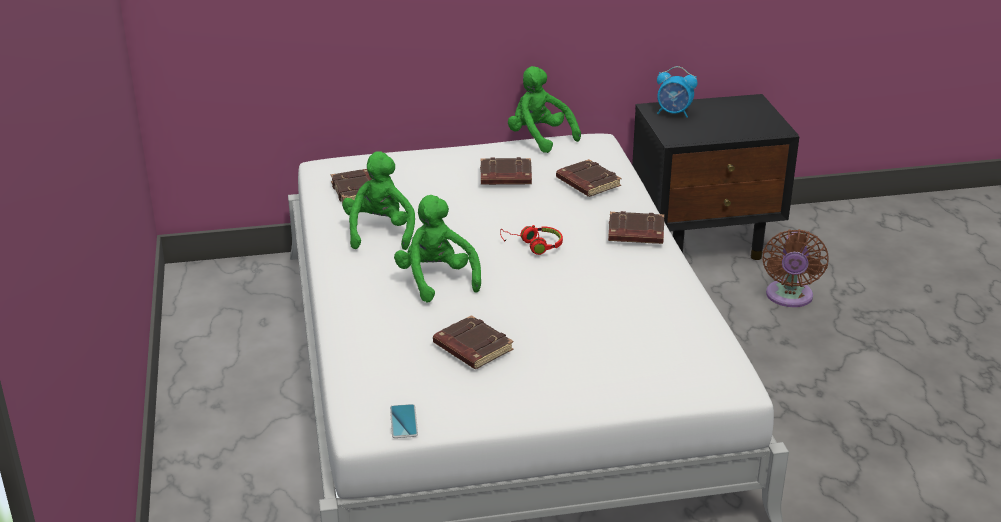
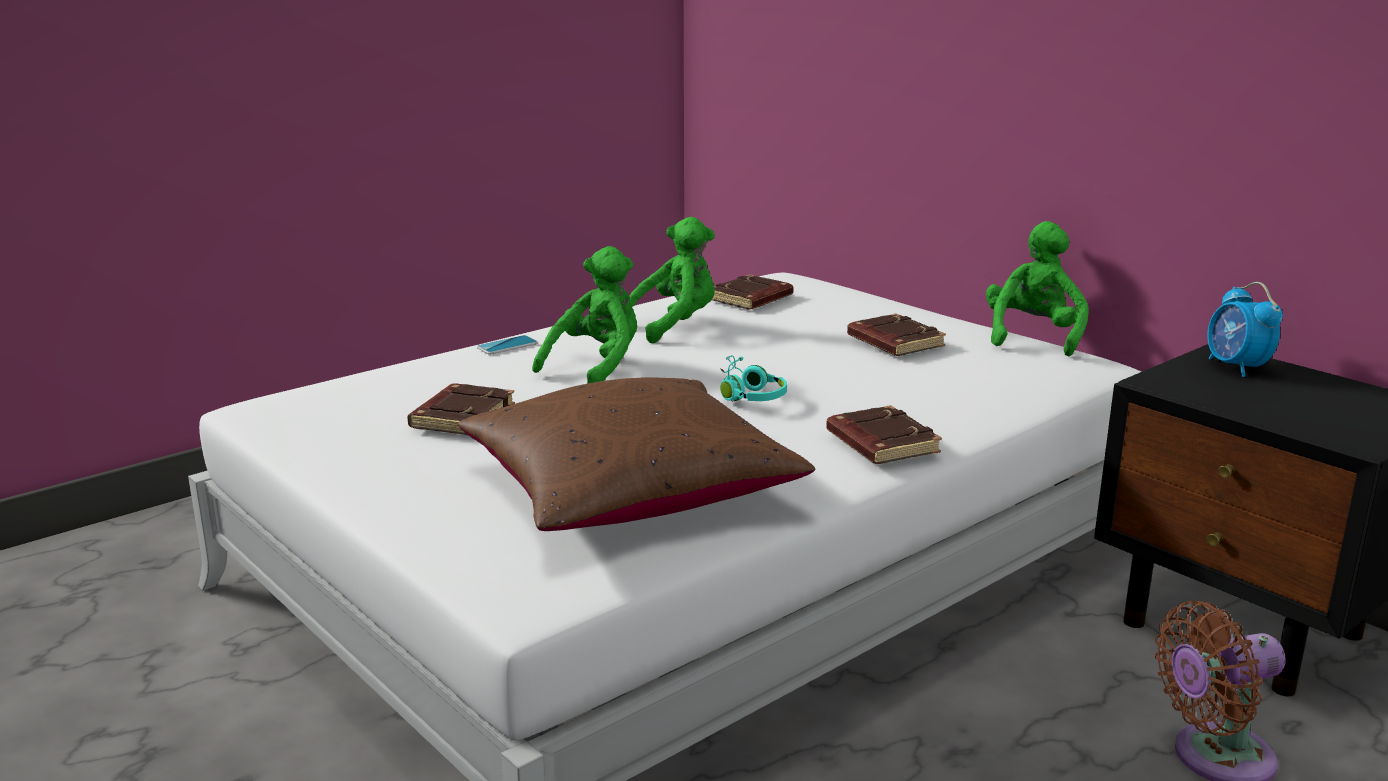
camera: 60 degrees right, 10 degrees down
(403, 422) = (275, 422): phone -> phone (507, 346)
(533, 246) = (748, 394): red headphones -> turquoise headphones
(587, 183) = (960, 383): brown book -> none
(629, 321) = (630, 491): none -> brown pillow

